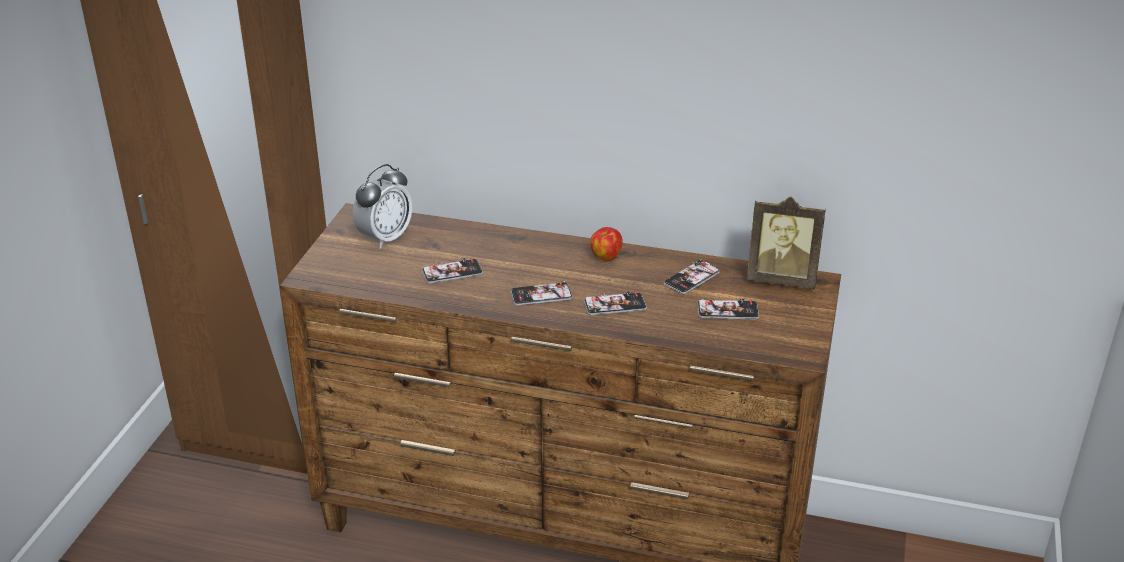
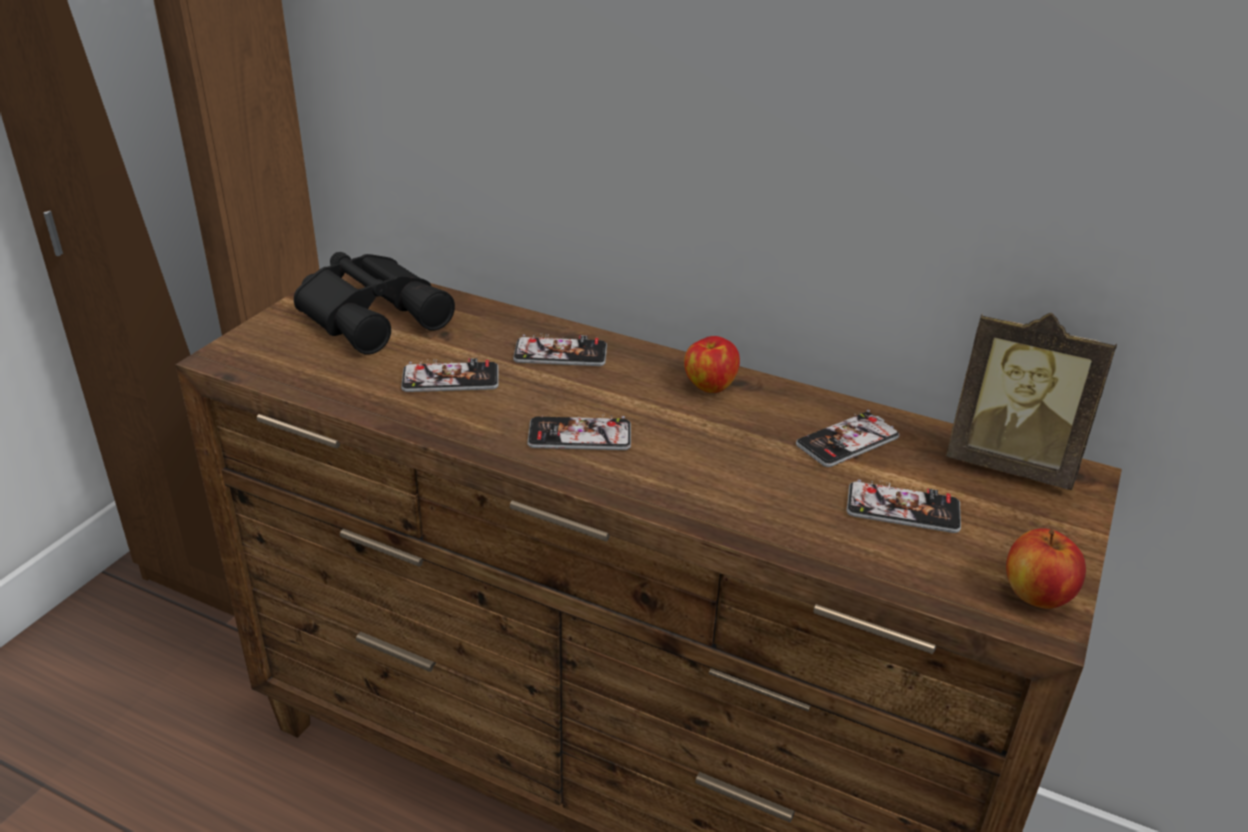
camera: 10 degrees right, 0 degrees up
(385, 238) = (374, 314): alarm clock -> black binoculars
(615, 305) = (700, 470): phone -> phone (560, 353)
(800, 344) = (1036, 595): none -> apple

